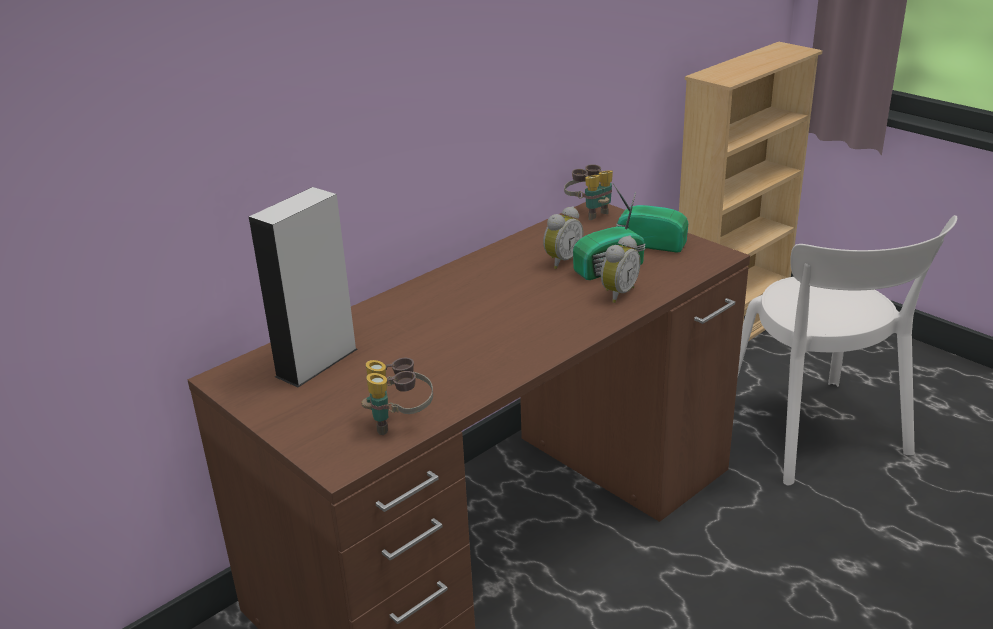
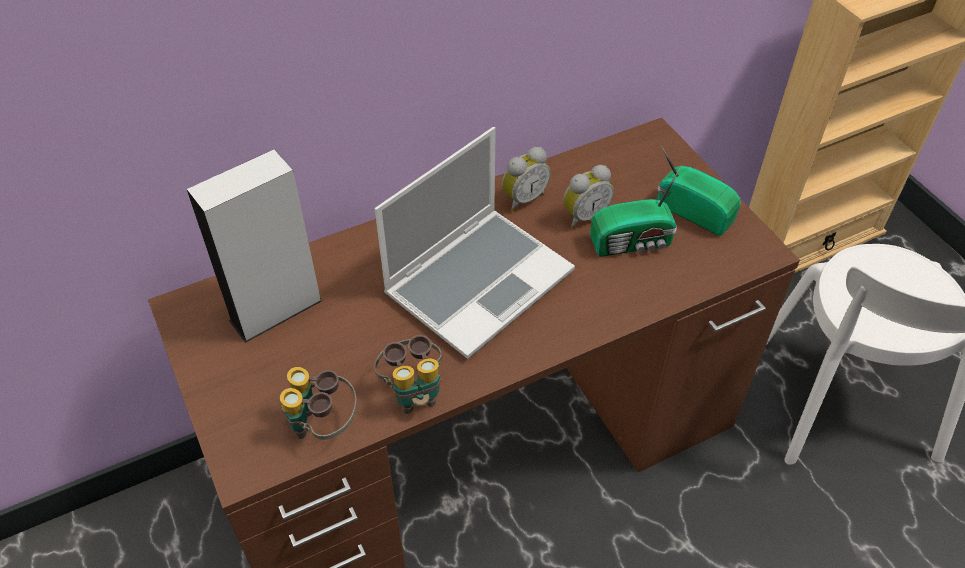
camera: 15 degrees right, 20 degrees up
(493, 312) = (479, 281): none -> laptop
(590, 212) = (647, 141): binoculars -> binoculars (413, 392)
(617, 293) = (623, 286): alarm clock -> alarm clock (523, 198)

